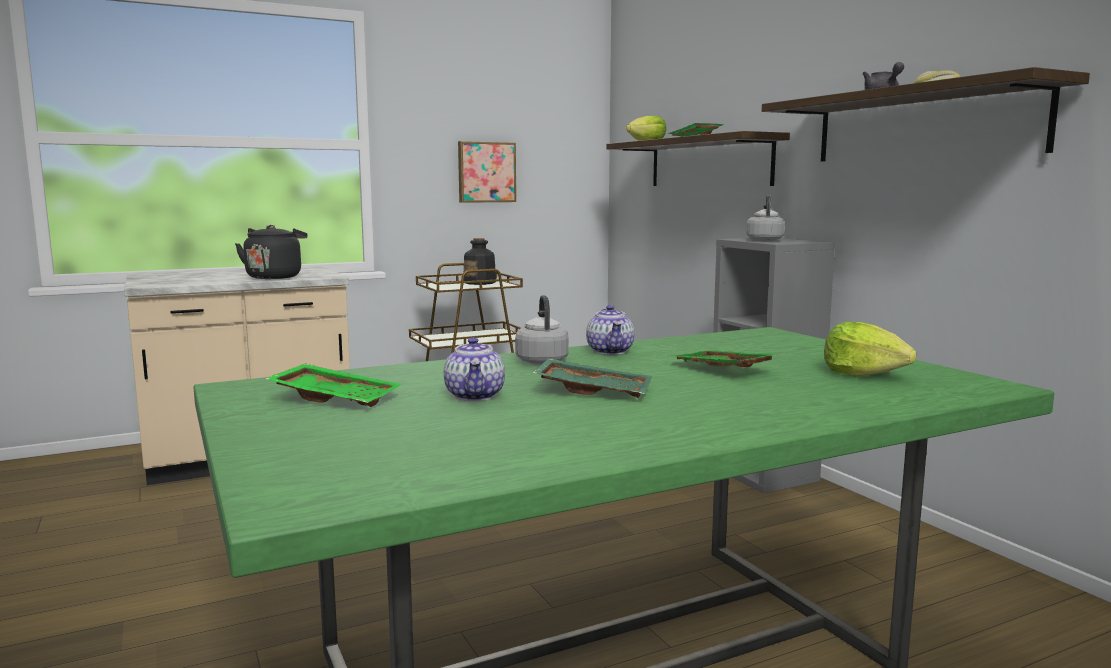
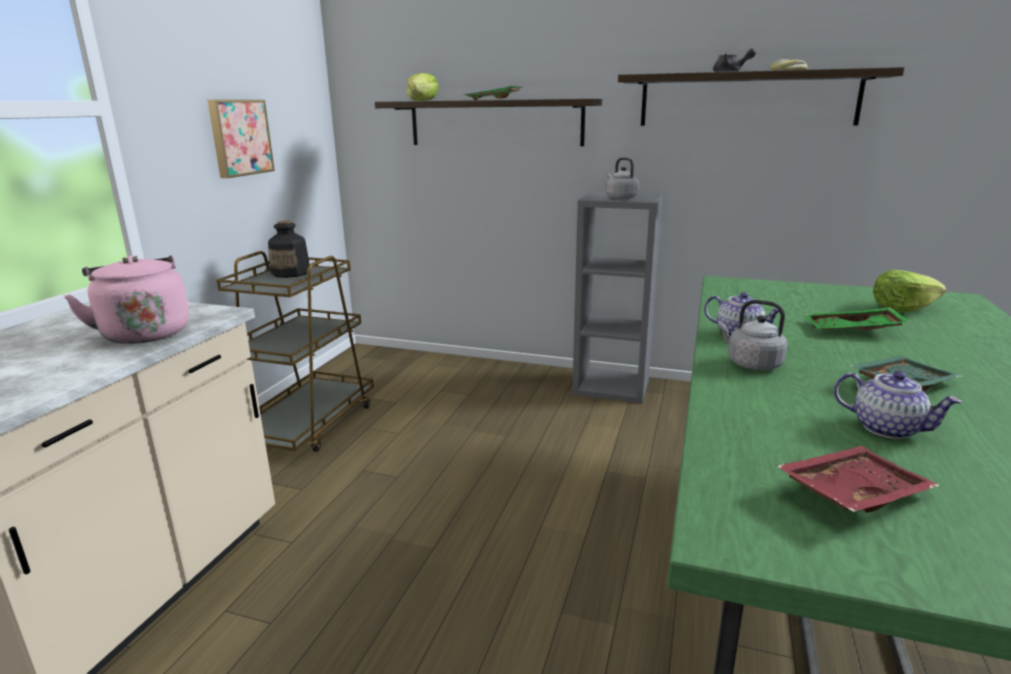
camera: 45 degrees left, 10 degrees up
(275, 277) = (144, 333): black kettle -> pink kettle
(336, 398) = (850, 492): green tray -> red tray

